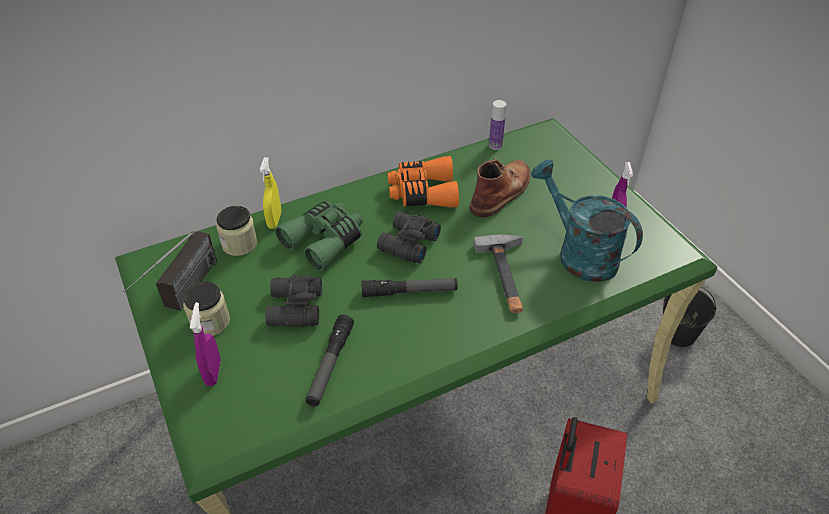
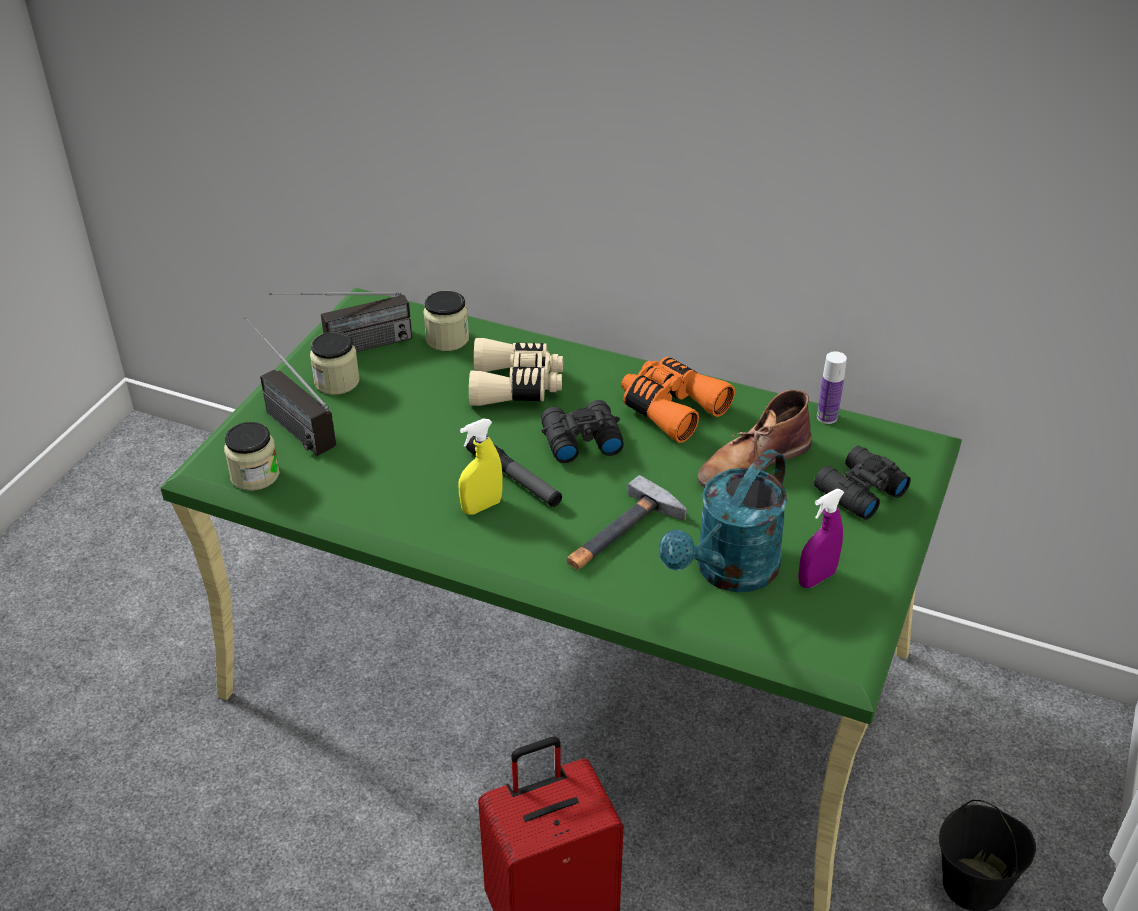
camera: 50 degrees right, 5 degrees down
(213, 373) = (284, 418): purple spray bottle -> radio
(254, 425) = (255, 475): none -> jar
(274, 220) = (503, 340): yellow spray bottle -> yellow spray bottle (482, 506)
(294, 309) = (406, 419): black binoculars -> black binoculars (857, 491)
(325, 240) = (516, 385): green binoculars -> beige binoculars
(330, 365) = (366, 480): flashlight -> none
(501, 191) = (752, 462): brown boot -> brown boot turned 150 degrees clockwise
(579, 253) = (728, 572): turquoise watering can -> turquoise watering can turned 150 degrees counterclockwise

